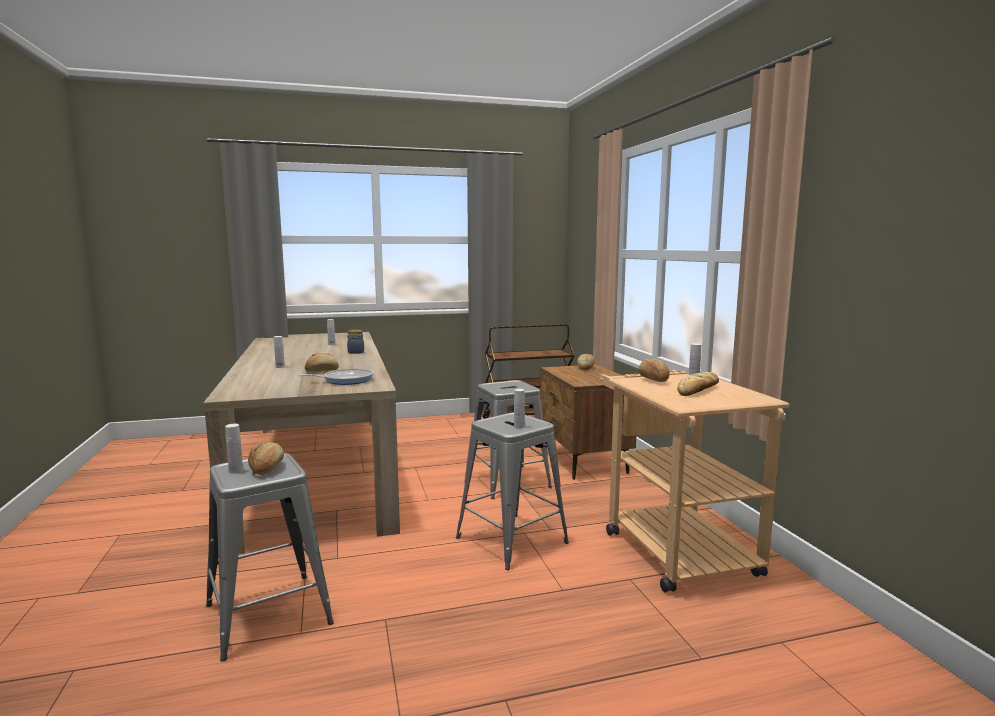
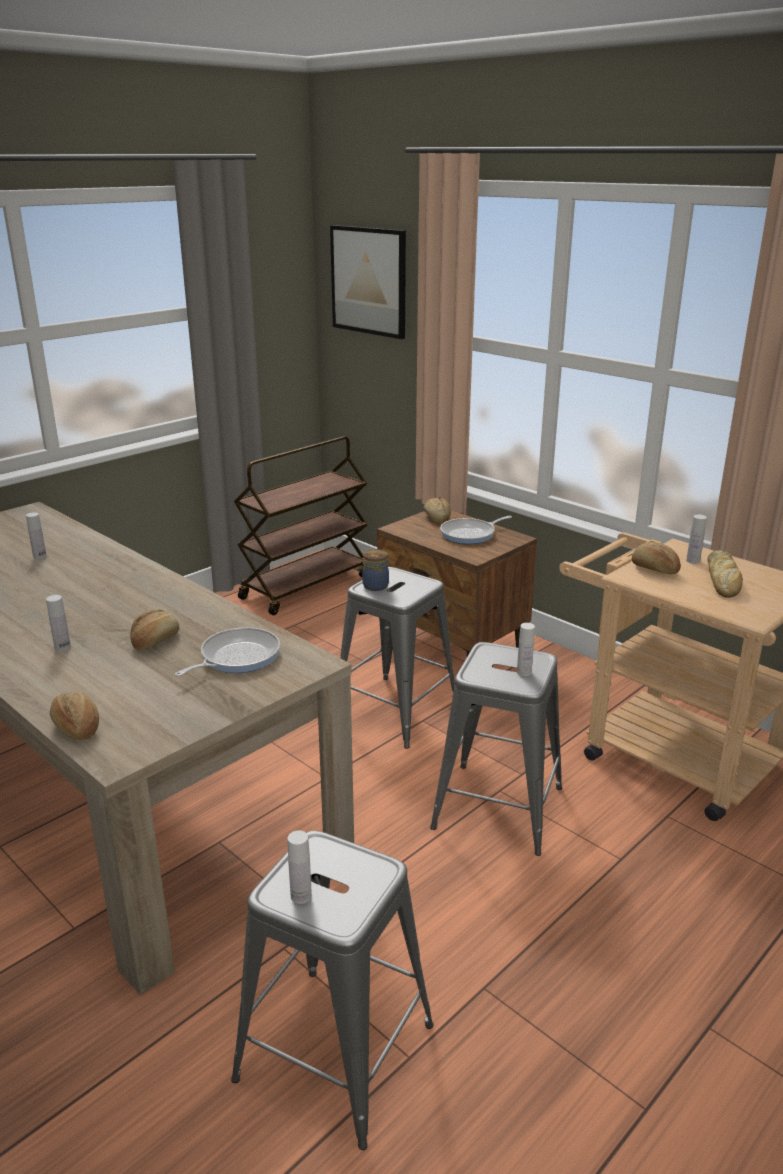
camera: 30 degrees left, 15 degrees up
(266, 468) = (339, 874): bread -> bread (76, 728)
(356, 352) = (124, 572): jar -> jar (375, 585)
(585, 225) = (369, 281): none -> picture
(595, 375) = (470, 534): none -> frying pan

